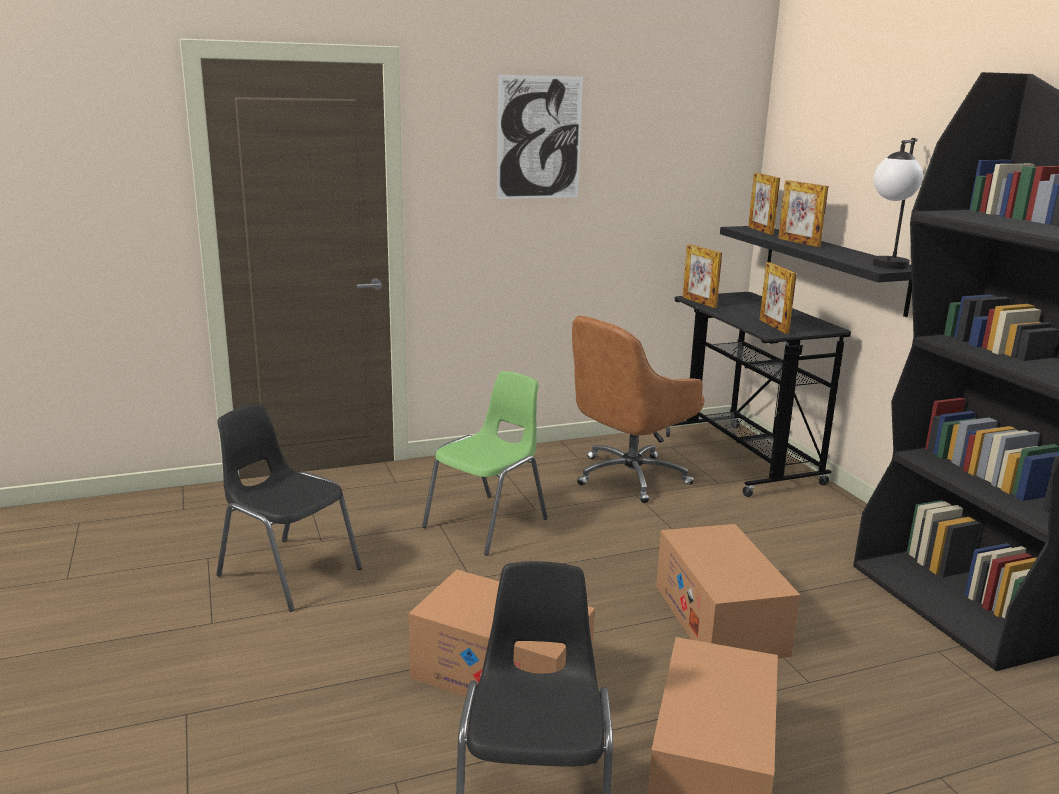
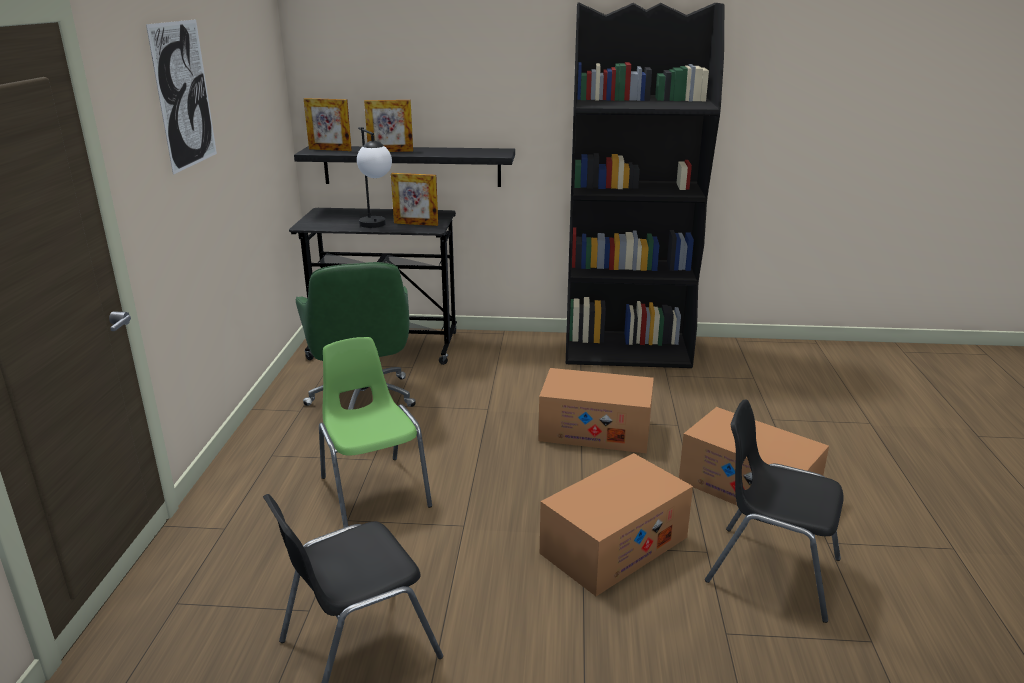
camera: 65 degrees left, 5 degrees up
(630, 477) = (362, 398): brown office chair -> green office chair
(699, 302) = (320, 227): picture frame -> none
(886, 267) = (498, 153): table lamp -> table lamp (376, 226)

